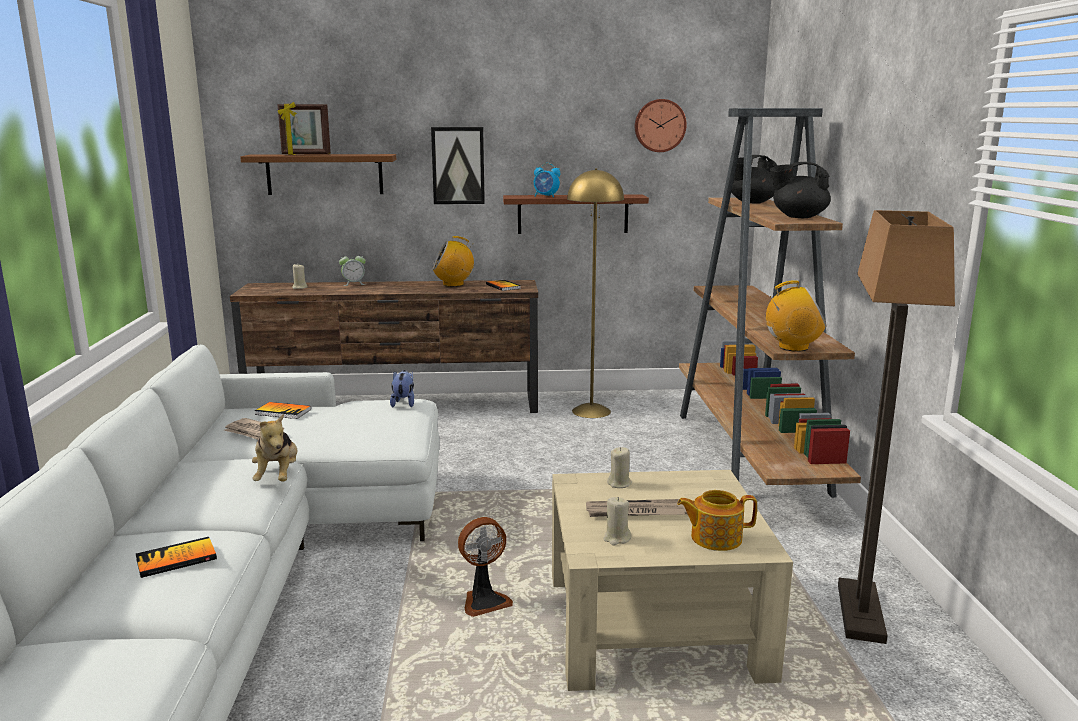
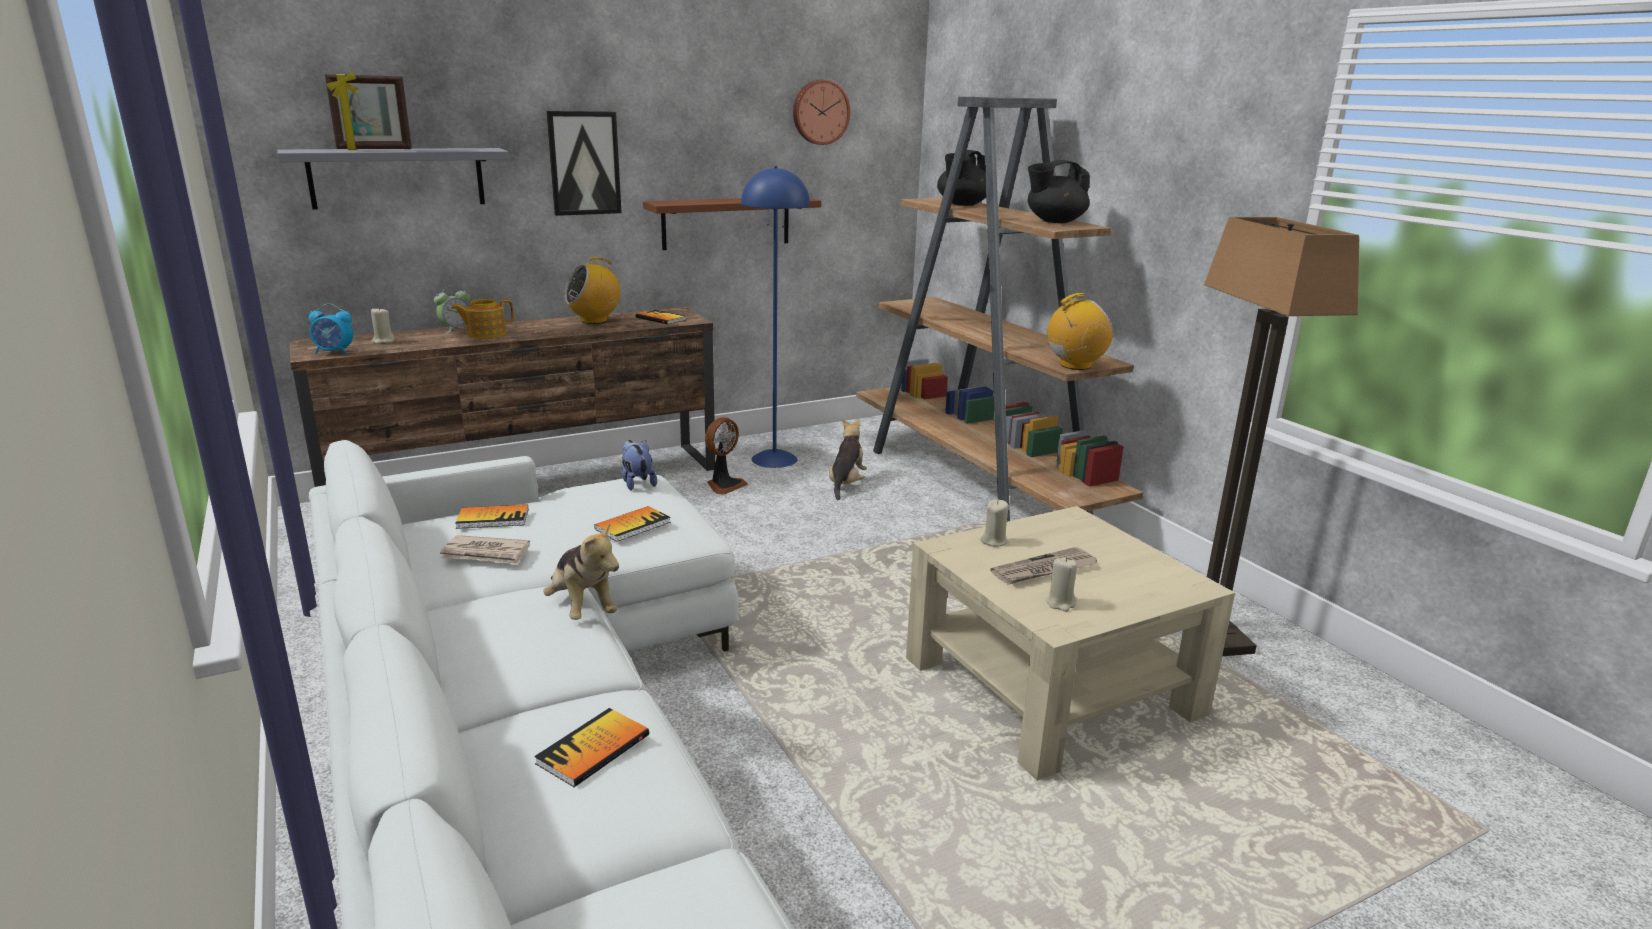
camera: 25 degrees left, 5 degrees up
(324, 174) = (397, 177): brown shelf -> grey shelf
(365, 430) = (633, 525): none -> book
(484, 602) = (861, 706): fan -> fan (724, 485)
(546, 196) = (702, 202): alarm clock -> alarm clock (334, 352)
(591, 411) = (774, 459): yellow floor lamp -> blue floor lamp
(632, 438) = (846, 484): none -> plush toy
(714, 538) = (1146, 582): teapot -> teapot (485, 334)

